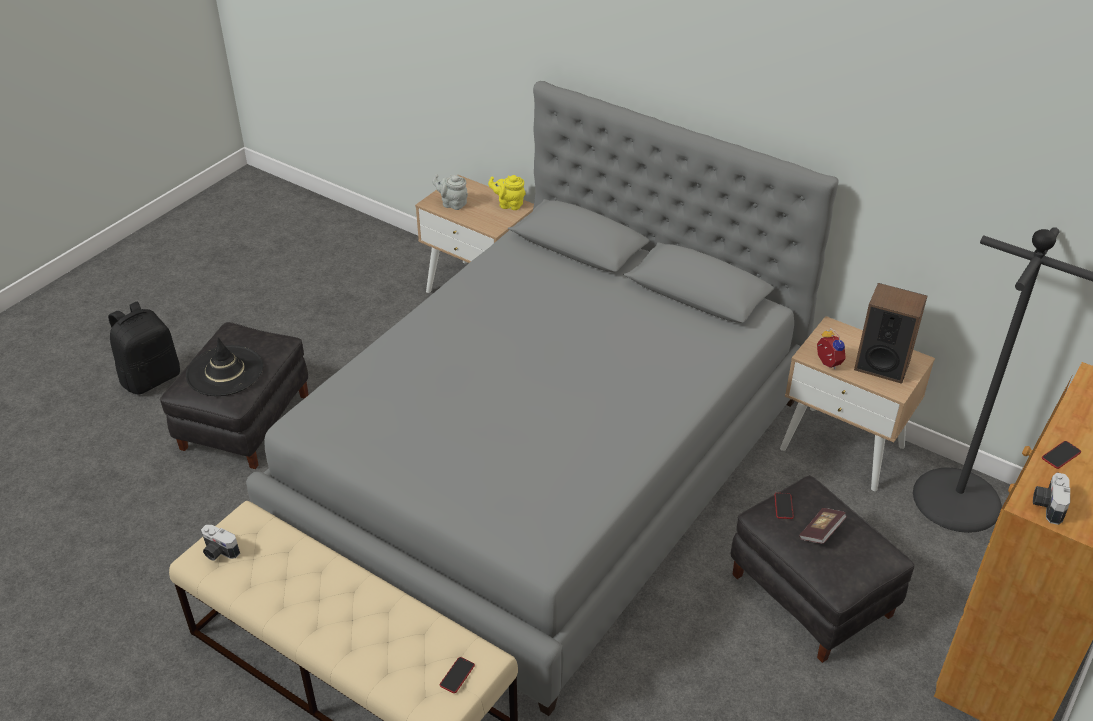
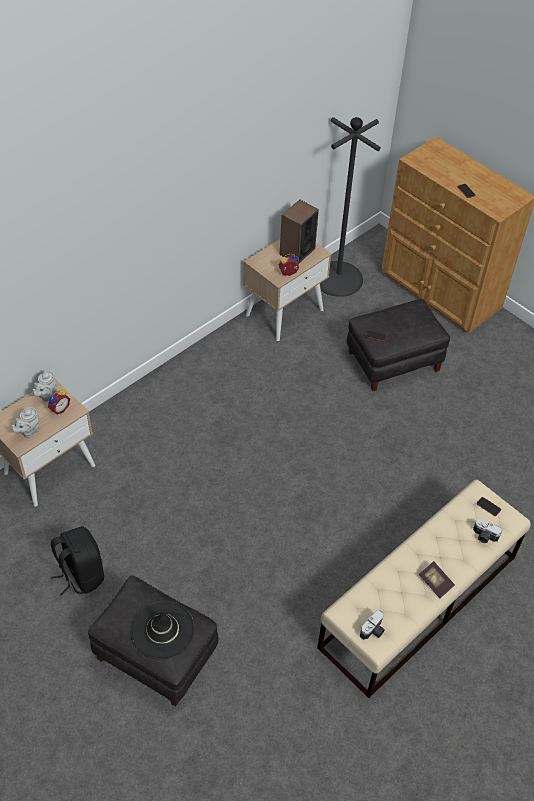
camera: 80 degrees left, 10 degrees up
(151, 378) = (72, 732): black backpack -> black backpack (81, 575)
(492, 217) = (59, 409): none -> alarm clock
(509, 204) = (46, 395): yellow teapot -> grey teapot
(548, 468) = (263, 462): grey bed -> none
(821, 532) = (398, 326): book -> book (435, 583)
(1047, 505) = (498, 208): camera -> camera (484, 536)

